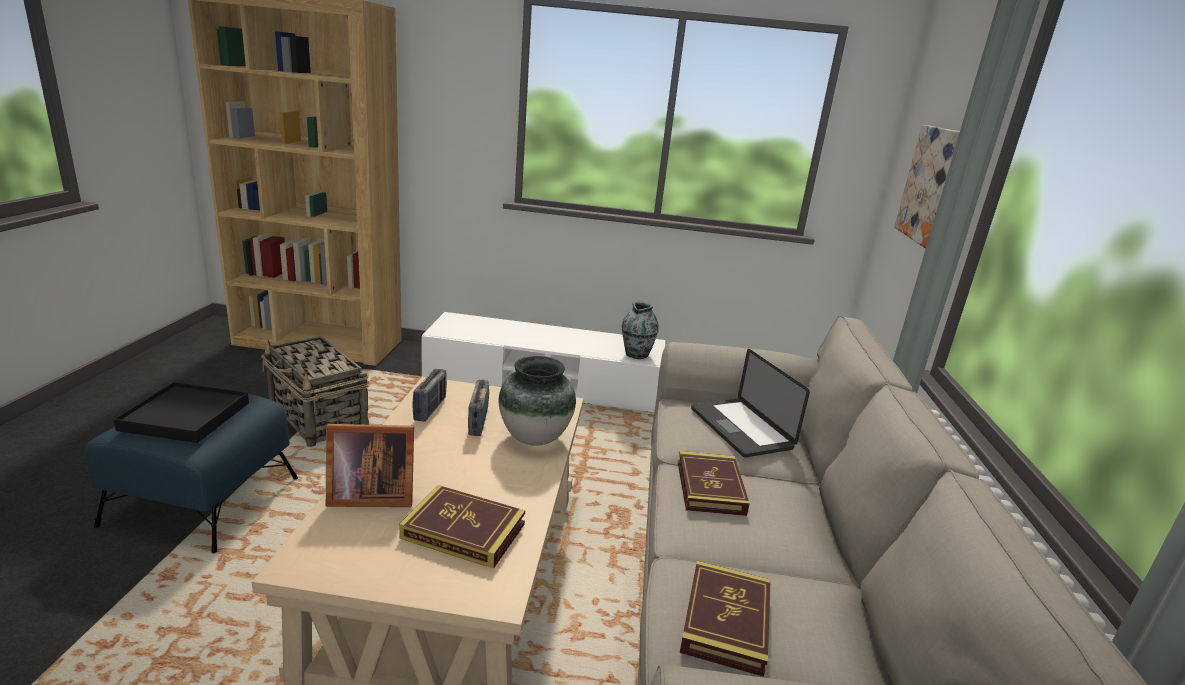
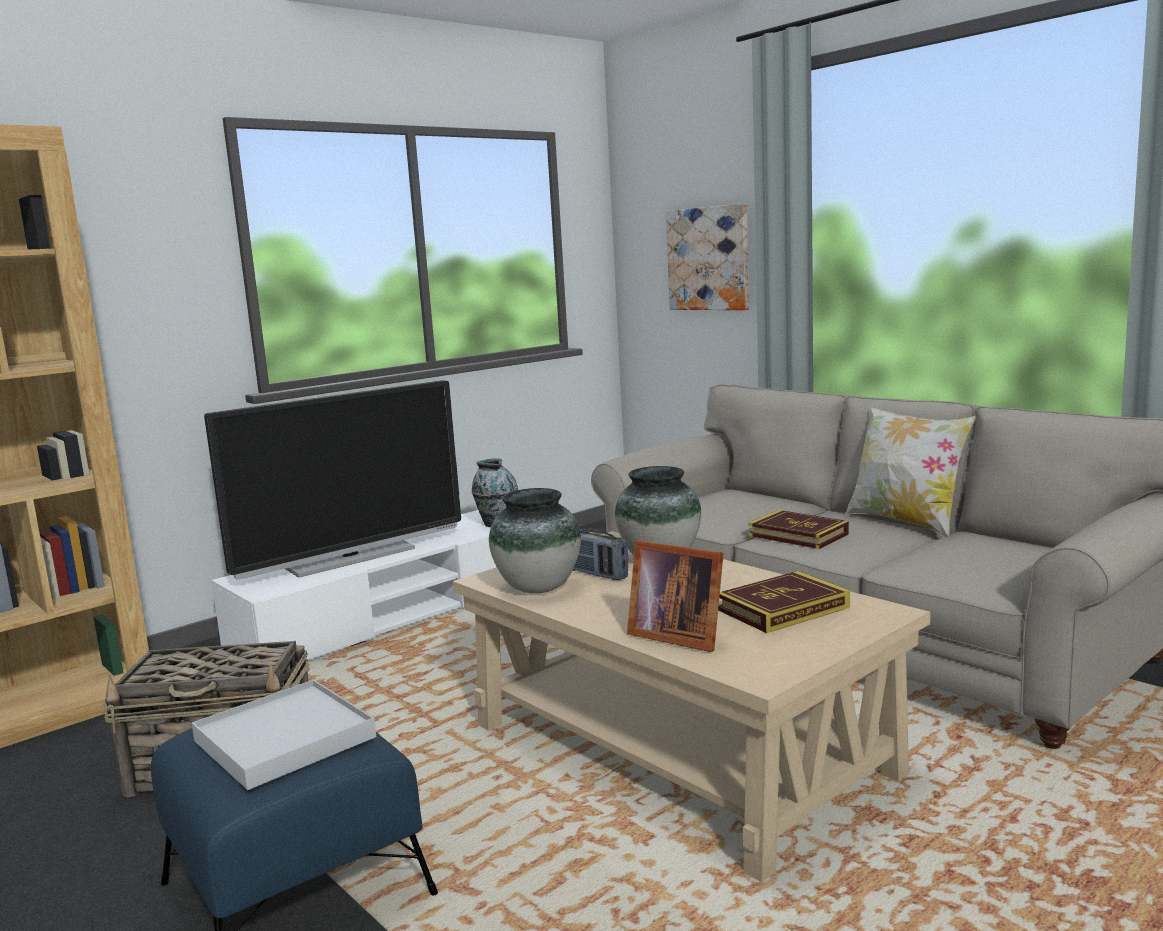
camera: 45 degrees left, 10 degrees down
(185, 416) = (284, 739): black tray -> white tray
(369, 495) = (676, 635): picture frame -> picture frame turned 90 degrees clockwise
(430, 409) = (537, 588): radio -> vase
(517, 334) = (351, 558): none -> television
(725, 621) = (968, 565): book -> none
(740, 428) = (731, 503): laptop -> none
(831, 542) = (906, 522): none -> pillow

